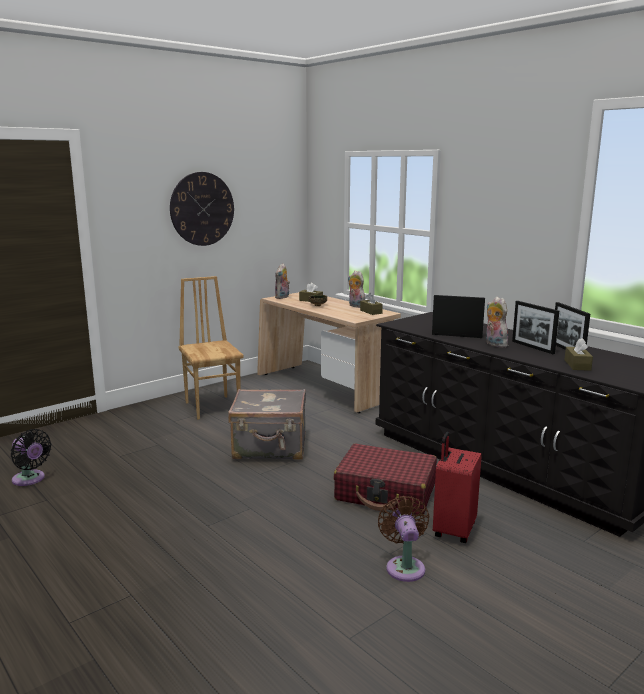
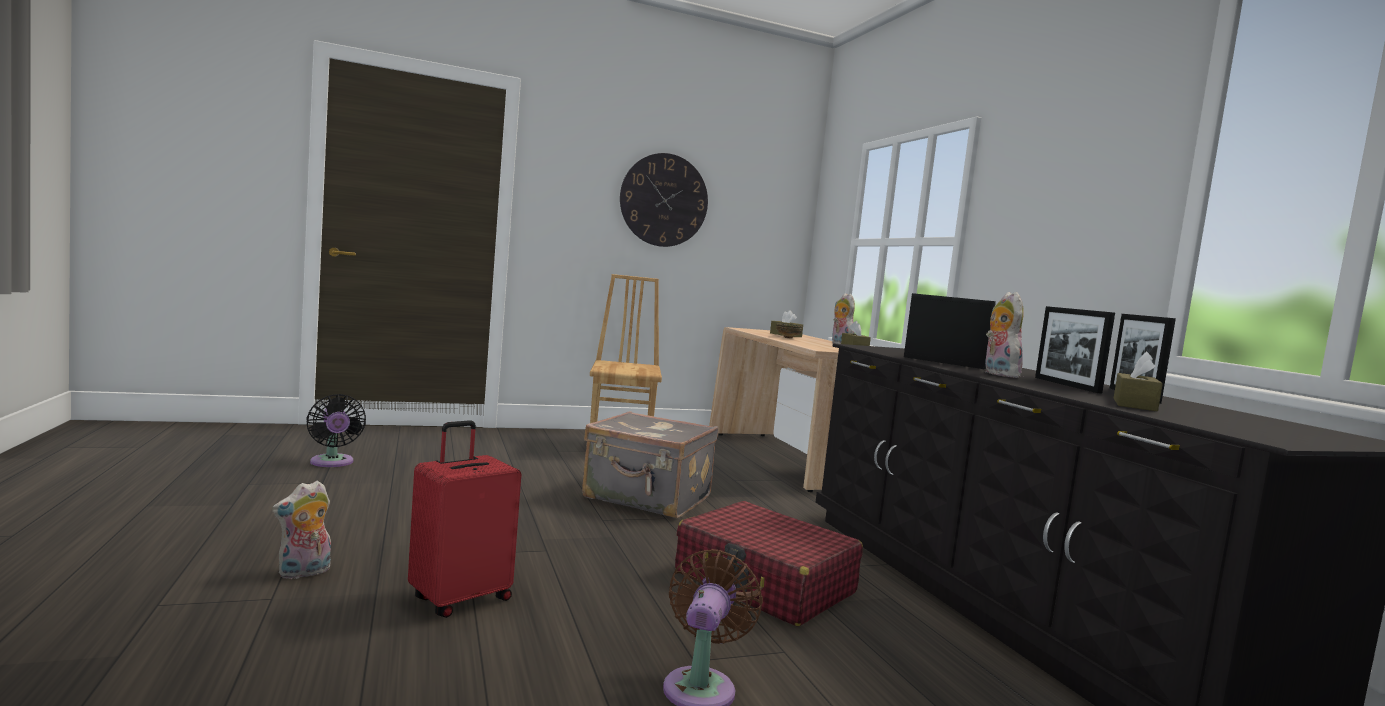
camera: 20 degrees right, 10 degrees down
(282, 297) = (752, 329): plush toy -> plush toy (303, 573)
(453, 530) = (835, 661): red suitcase -> red suitcase (460, 599)

